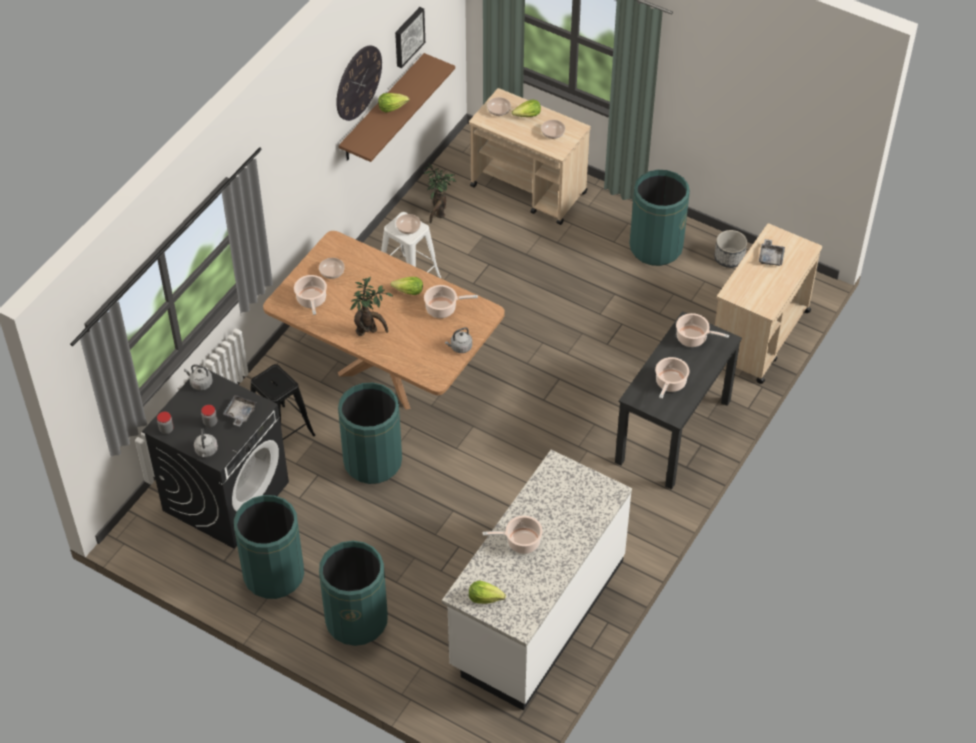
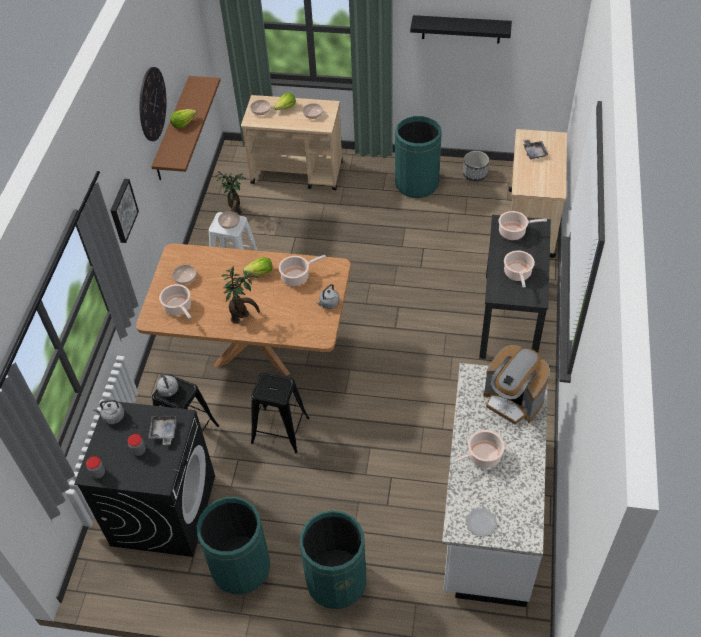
camera: 20 degrees left, 0 degrees up
(206, 451) = (147, 480): grey kettle -> grey kettle (169, 391)
(372, 461) = (280, 430): green trash can -> black stool
(408, 36) = (176, 59): picture -> picture (122, 210)
(485, 597) = (481, 522): lettuce -> plate
(580, 503) = (513, 401): none -> coffee machine
(734, 93) = (461, 29): none -> black shelf

